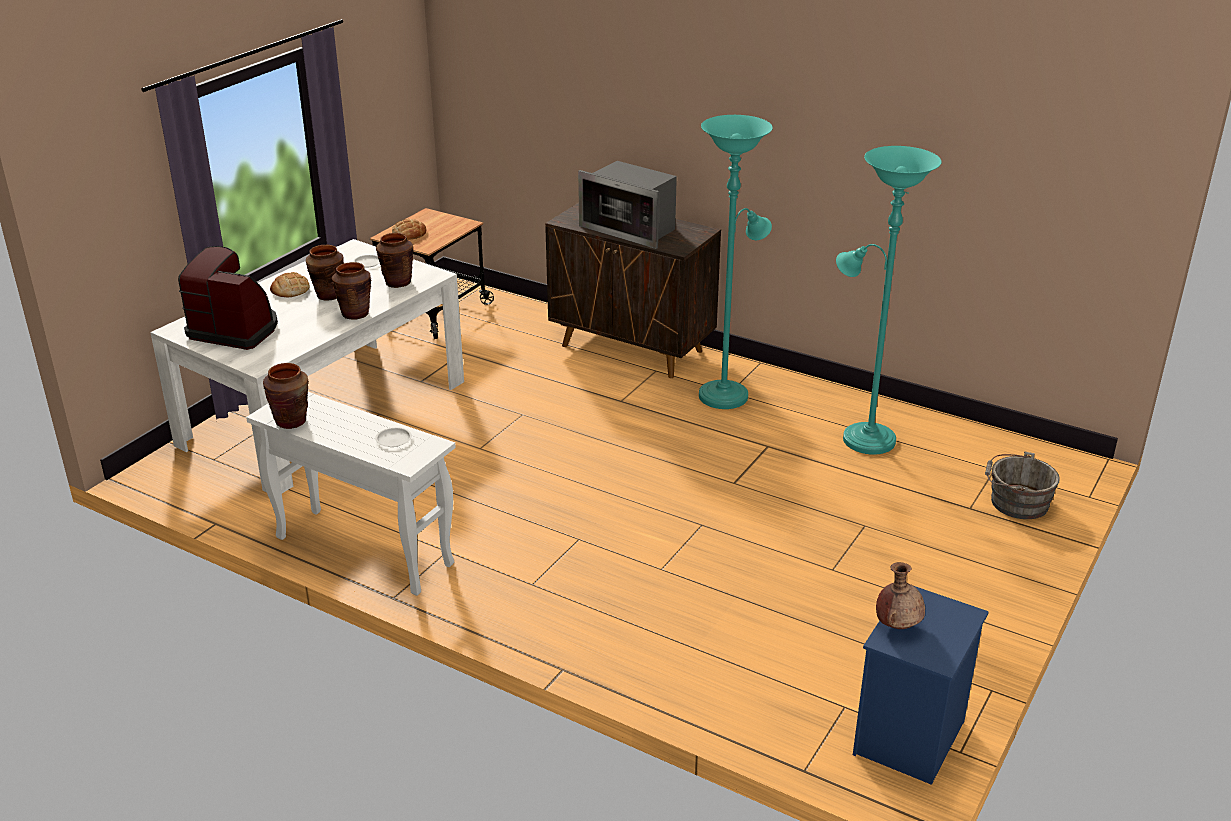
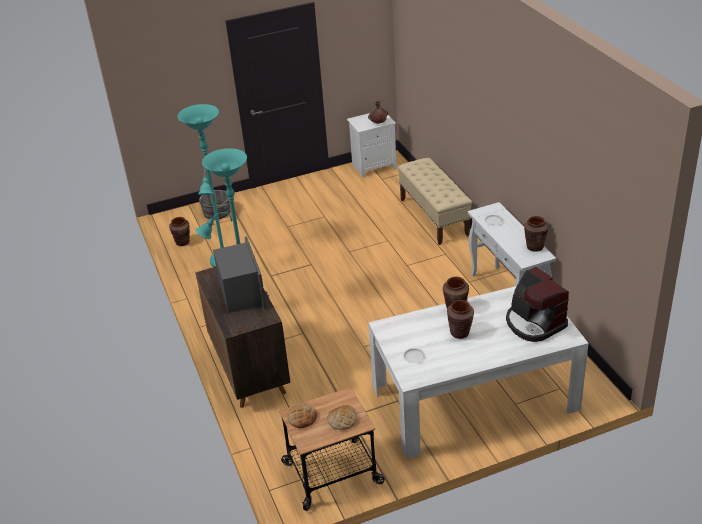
camera: 140 degrees left, 5 degrees up
(290, 290) = (481, 349): bread -> bread (302, 418)
(398, 282) = (410, 328): brown vase -> brown vase (182, 242)
(627, 653) = (434, 217): none -> beige bench
(910, 739) = (374, 166): blue nightstand -> white nightstand

